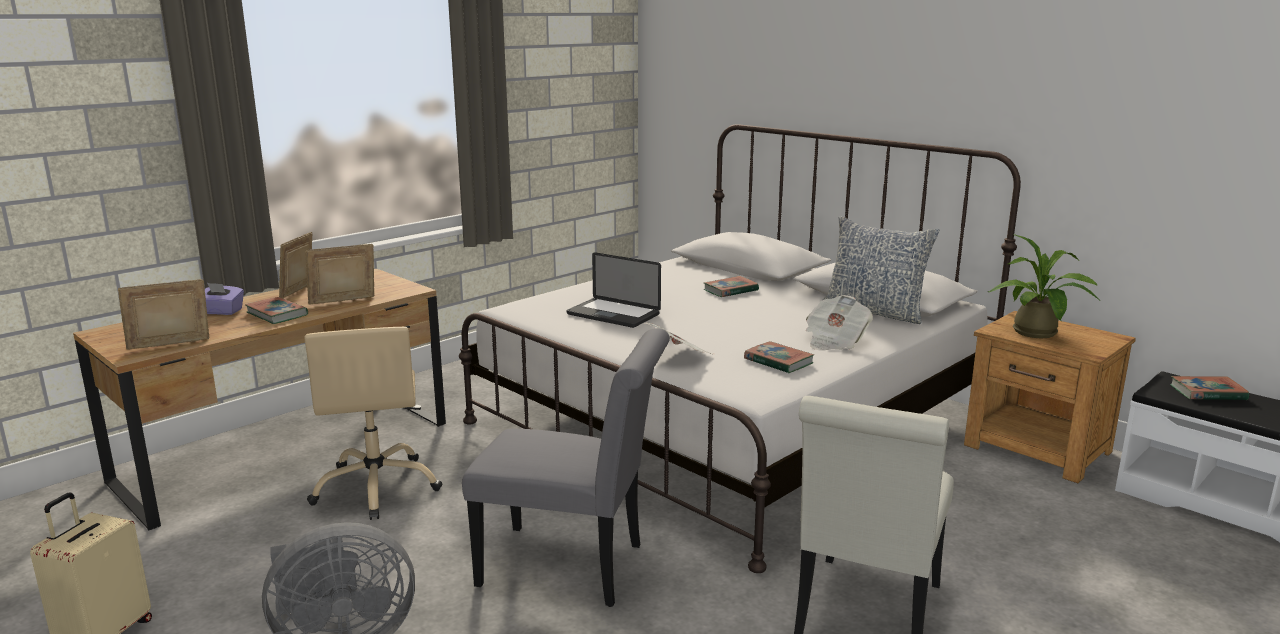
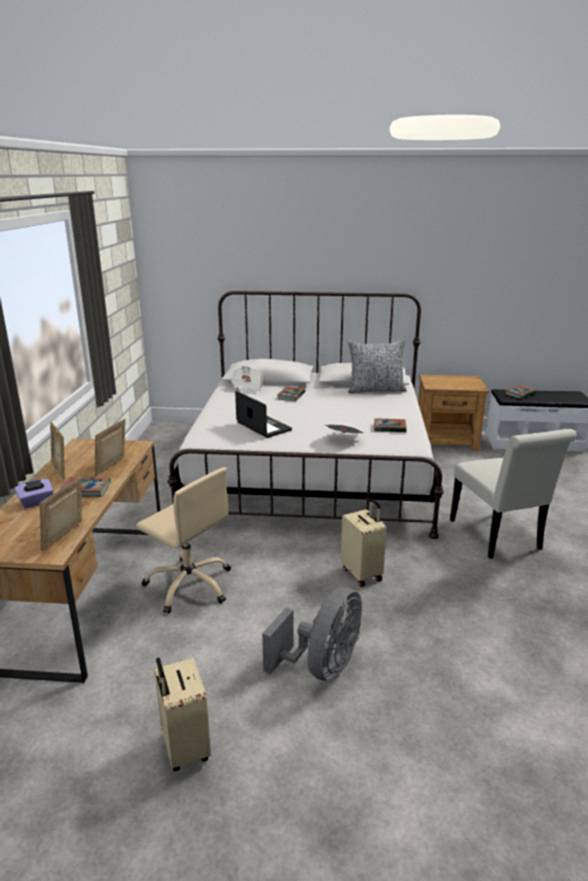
camera: 40 degrees left, 5 degrees up
(573, 567) = (362, 574): grey chair -> beige suitcase
(613, 314) = (263, 426): laptop -> laptop turned 120 degrees counterclockwise
(834, 341) = (390, 410): newspaper -> newspaper (247, 389)
(1038, 334) = (448, 384): potted plant -> none

